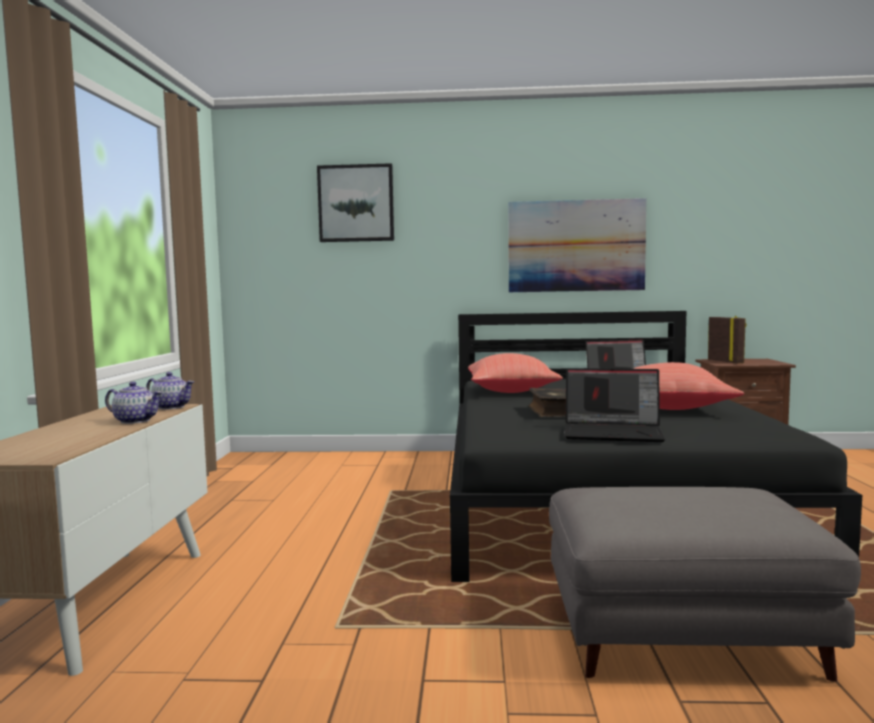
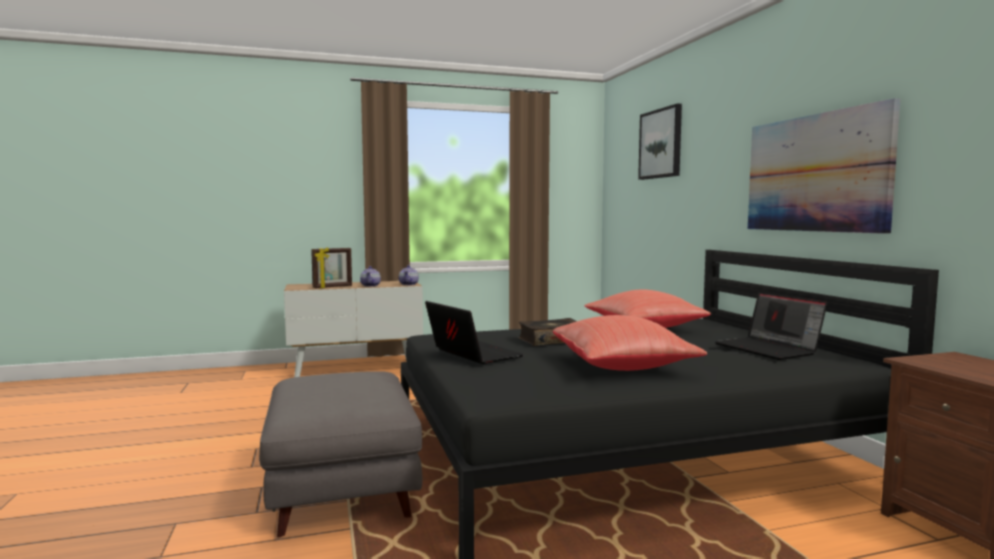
camera: 70 degrees right, 0 degrees up
(614, 433) = (472, 354): laptop -> laptop turned 150 degrees clockwise
(726, 361) = (956, 362): picture frame -> picture frame (332, 287)

